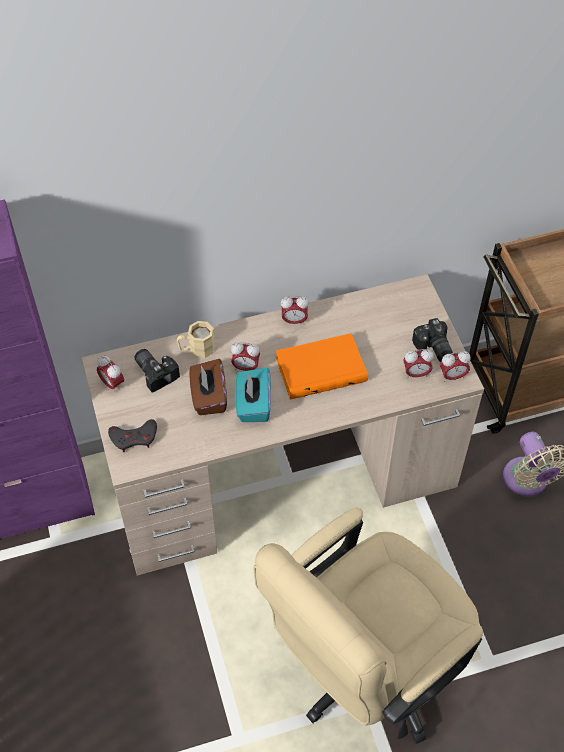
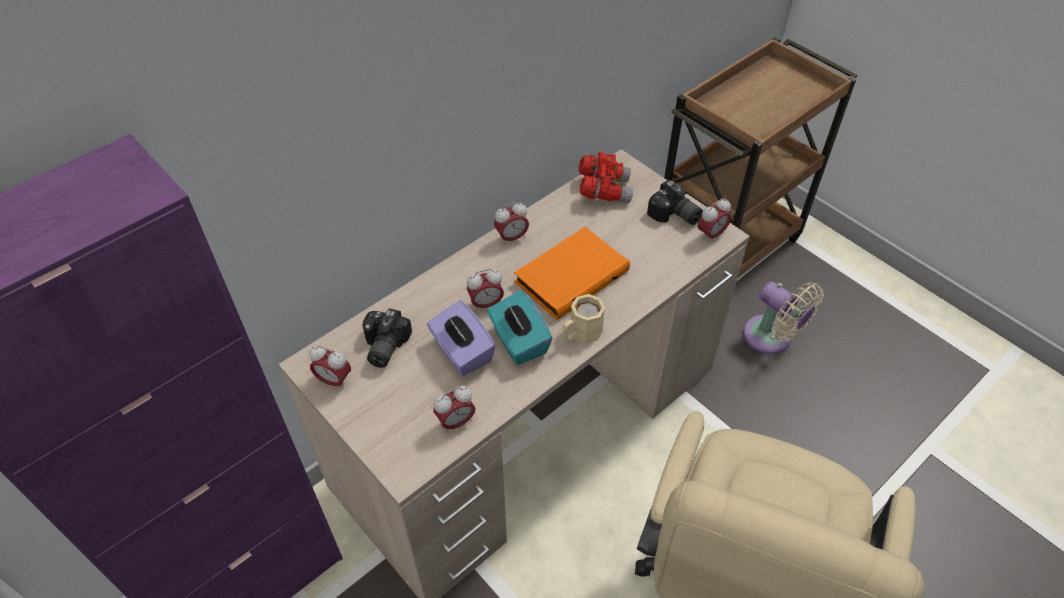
camera: 25 degrees left, 5 degrees down
(134, 438) = (395, 433): grey game controller -> none
(156, 372) = (382, 347): camera -> camera turned 105 degrees counterclockwise
(196, 349) = (417, 305): beige mug -> beige mug (580, 334)
(209, 397) = (462, 352): brown tissue box -> purple tissue box
(390, 306) = (604, 190): none -> red binoculars
(416, 374) = (673, 245): alarm clock -> alarm clock (456, 422)

